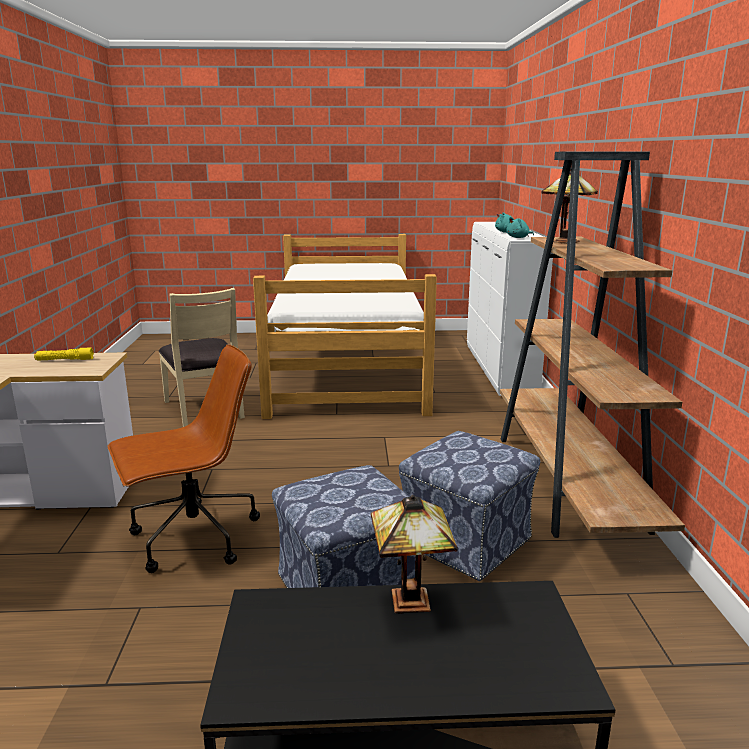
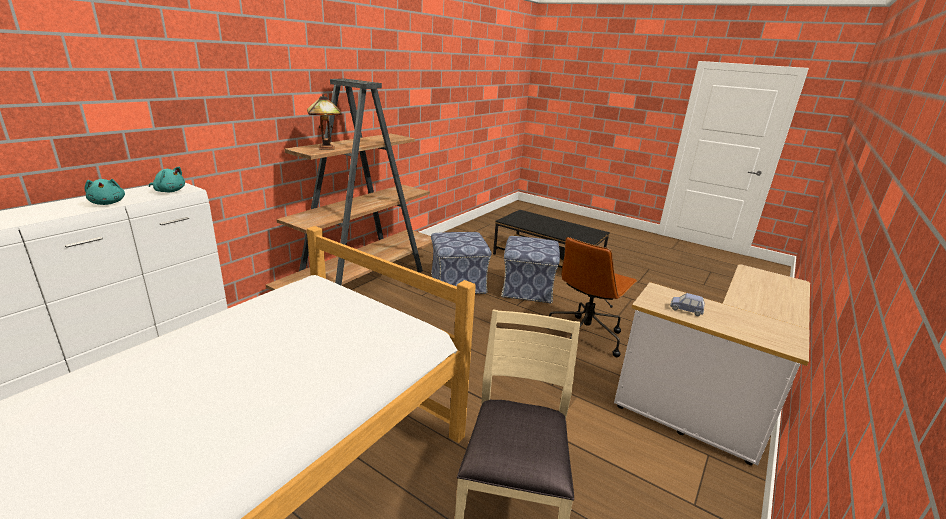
camera: 145 degrees left, 5 degrees up
(65, 360) = (686, 310): yellow flashlight -> blue toy car
(193, 538) = (585, 336): brown office chair -> brown office chair turned 60 degrees counterclockwise
(413, 603) = (540, 229): table lamp -> none

